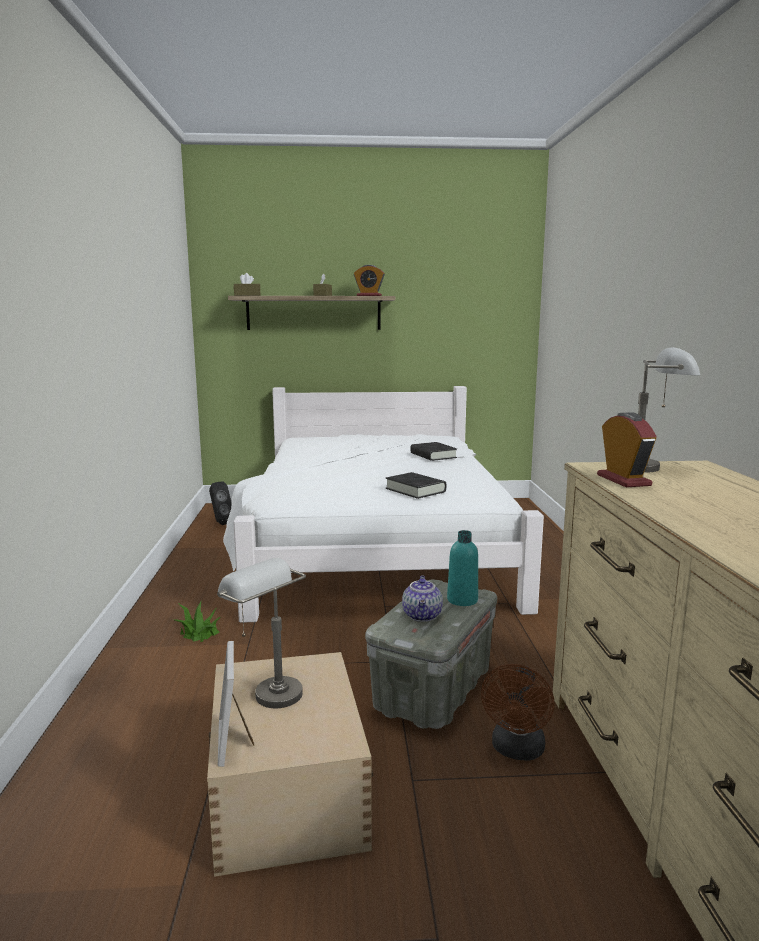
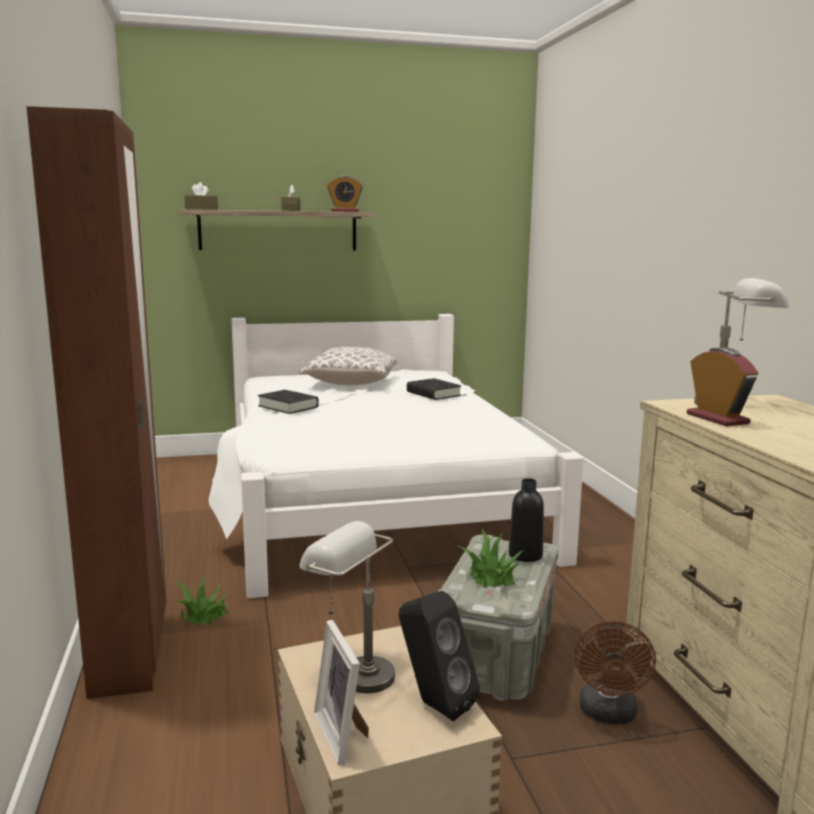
camera: 10 degrees left, 0 degrees up
(131, 660) = (131, 653): none -> brown wardrobe
(220, 523) = (177, 481): black speaker -> black speaker (434, 705)
(367, 445) = (350, 383): none -> pillow
(415, 490) = (436, 434): black book -> black book (288, 406)
(423, 616) = (492, 576): teapot -> potted plant
(462, 600) = (525, 555): turquoise bottle -> black bottle

